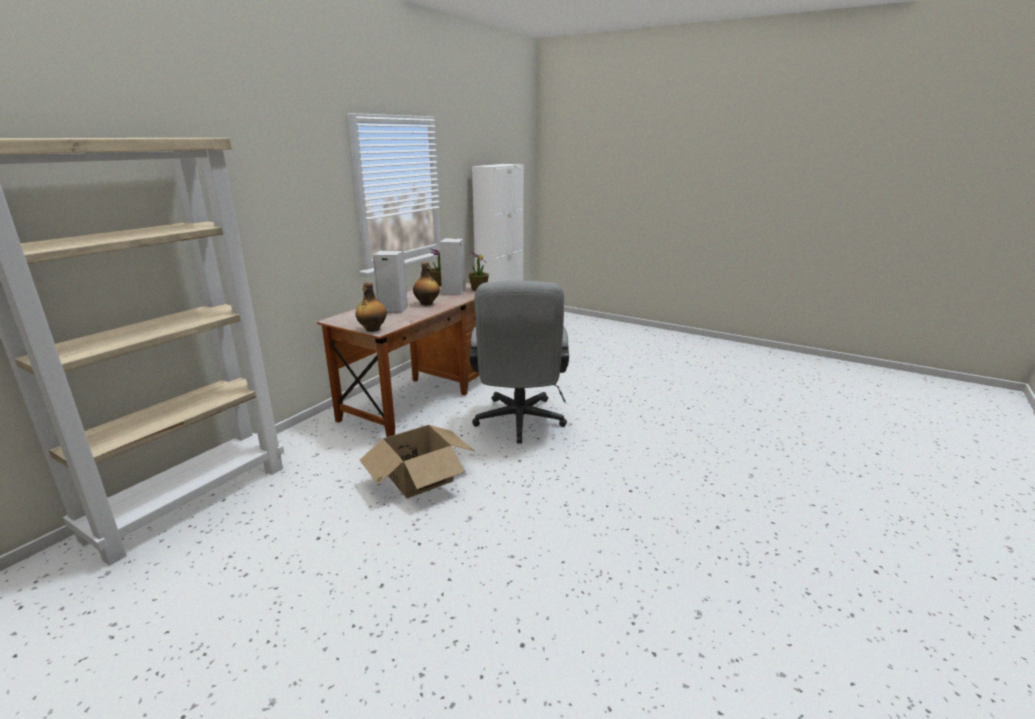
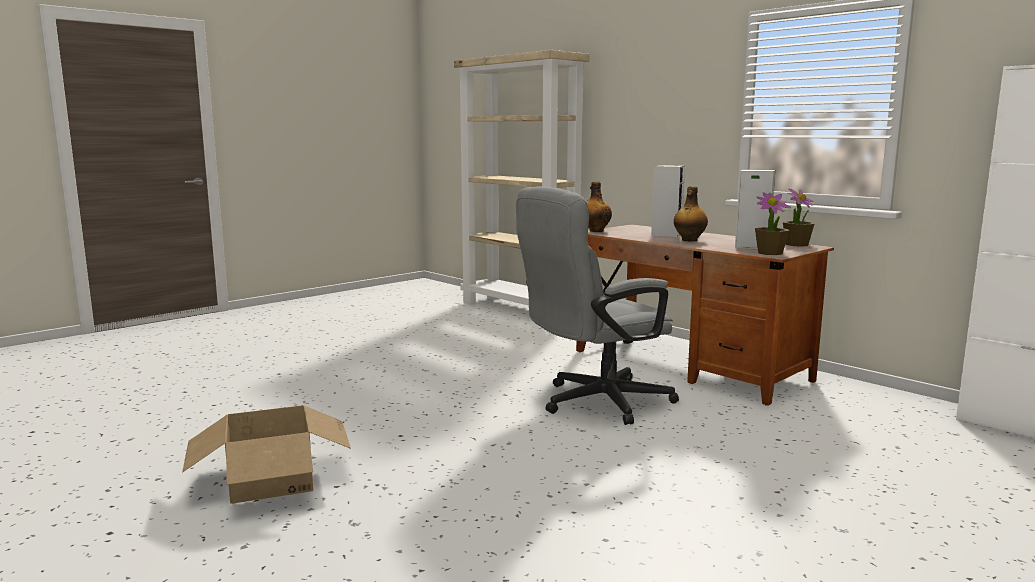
camera: 105 degrees right, 10 degrees down
(419, 477) = (503, 358): cardboard box -> cardboard box (271, 479)
(519, 423) = (594, 402): grey office chair -> grey office chair turned 45 degrees counterclockwise

